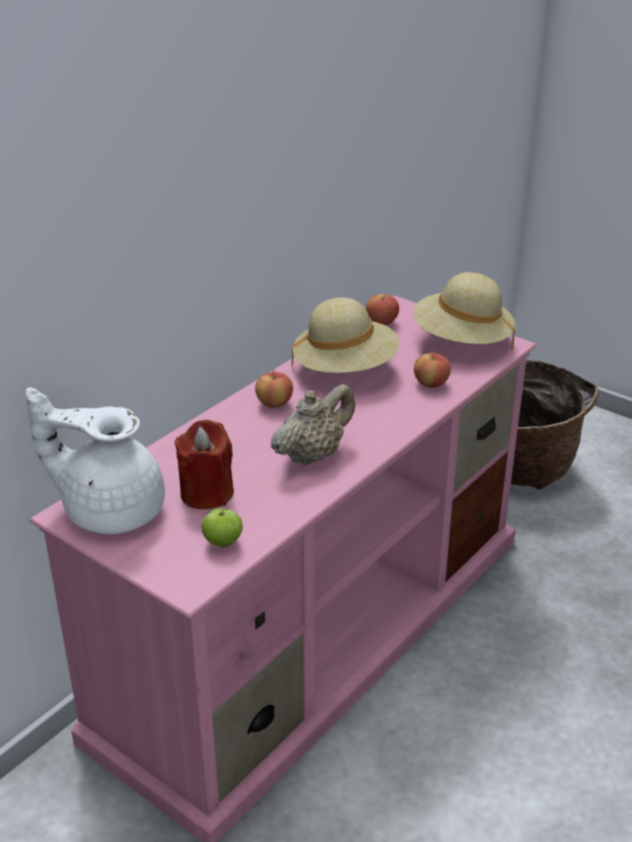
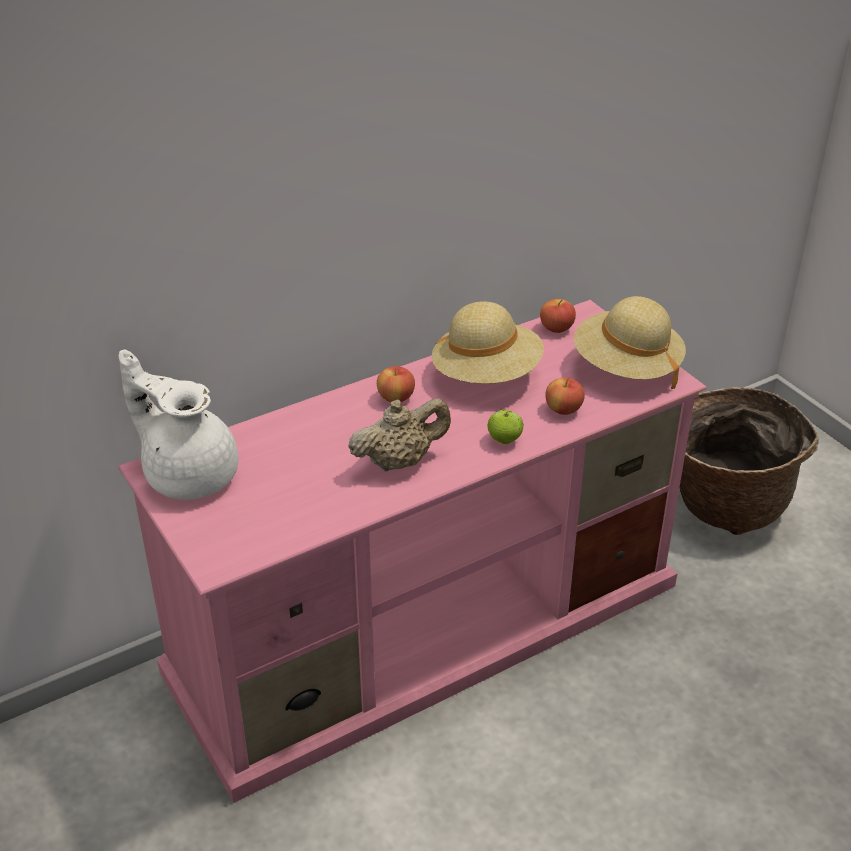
camera: 20 degrees right, 5 degrees up
(207, 493) = (280, 478): red candle -> none
(223, 542) = (267, 530): apple -> apple (504, 440)

